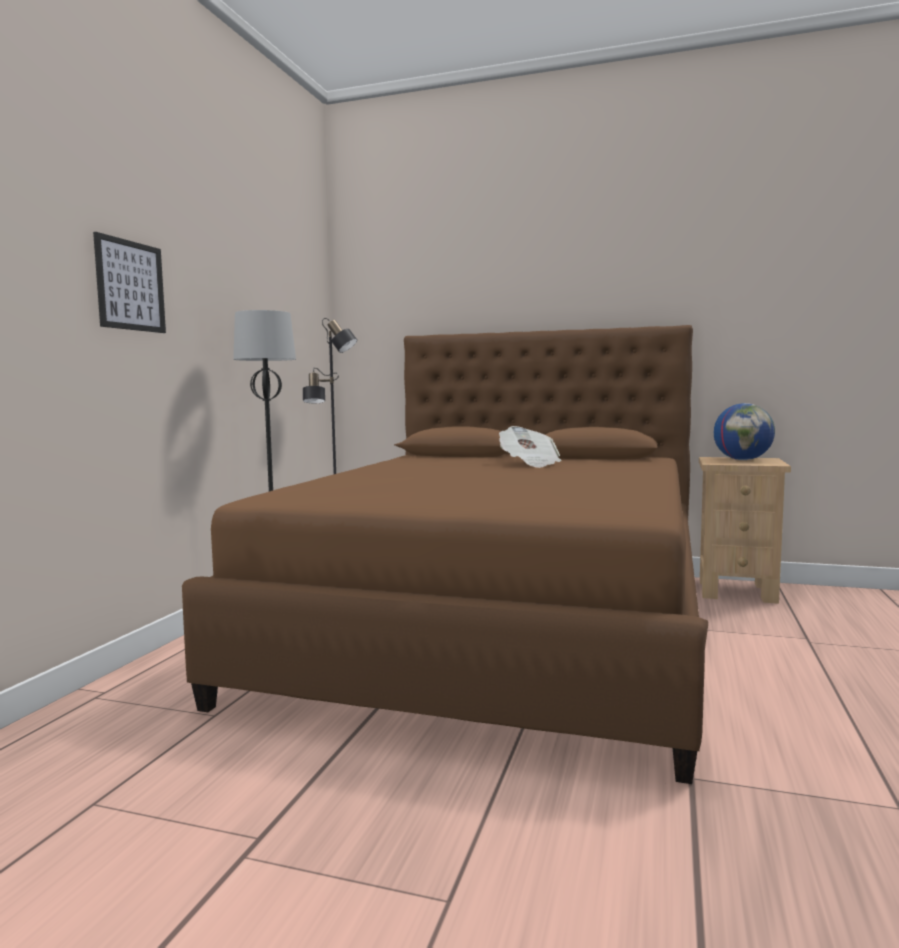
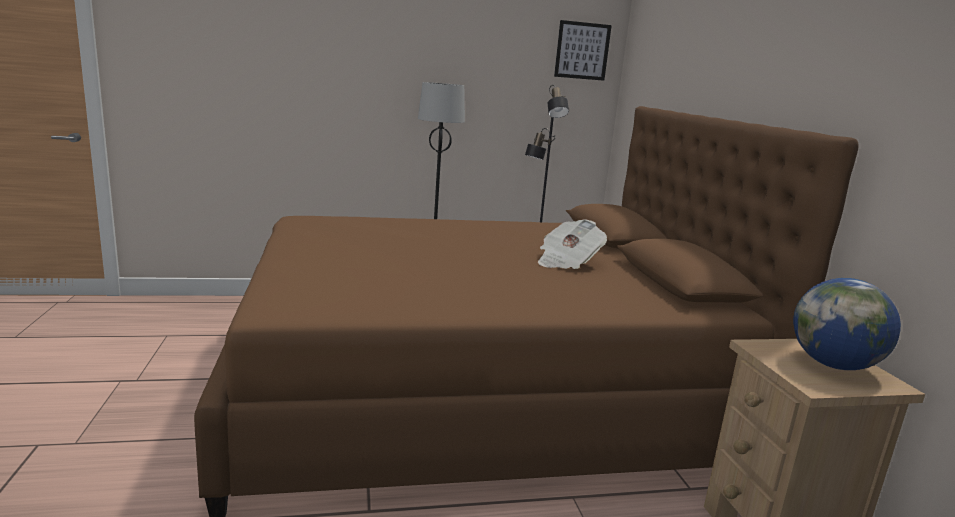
camera: 60 degrees right, 10 degrees up
(130, 285) = (349, 64): picture -> picture (582, 51)

